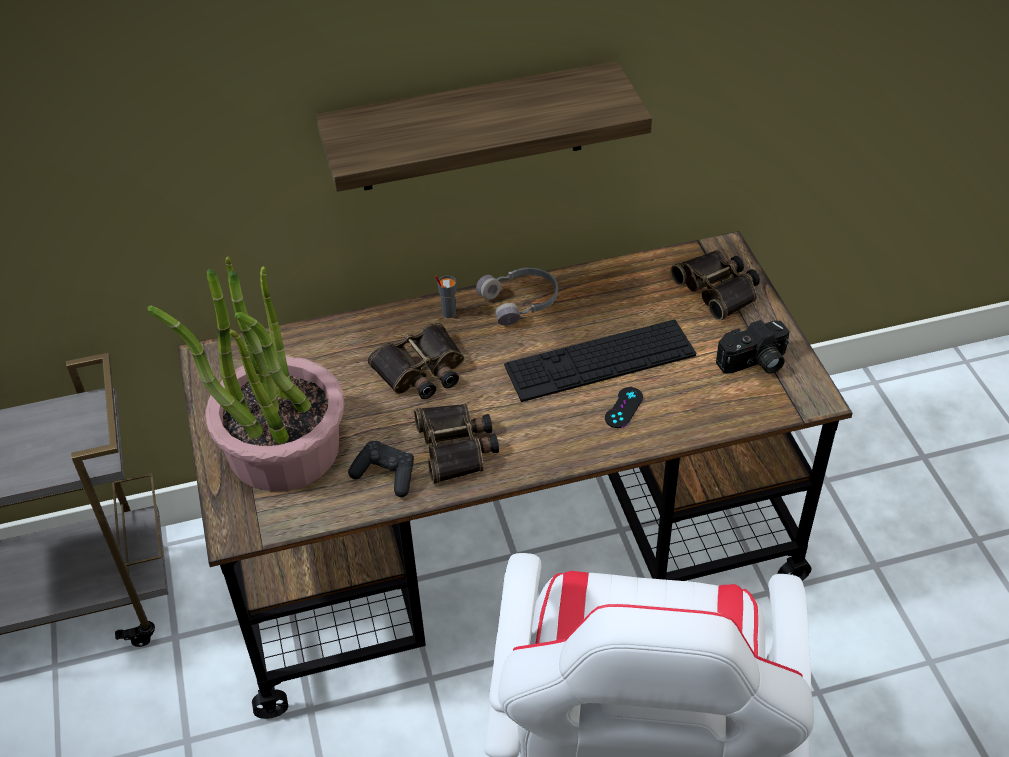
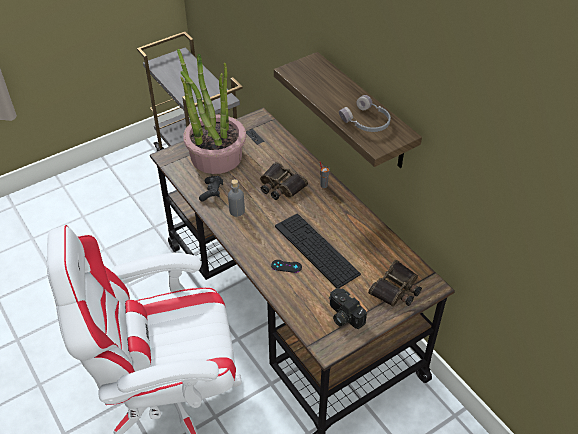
camera: 70 degrees right, 0 degrees up
(457, 447) = (237, 211): binoculars -> grey bottle
(521, 302) = (345, 209): grey headphones -> grey headphones (366, 122)

